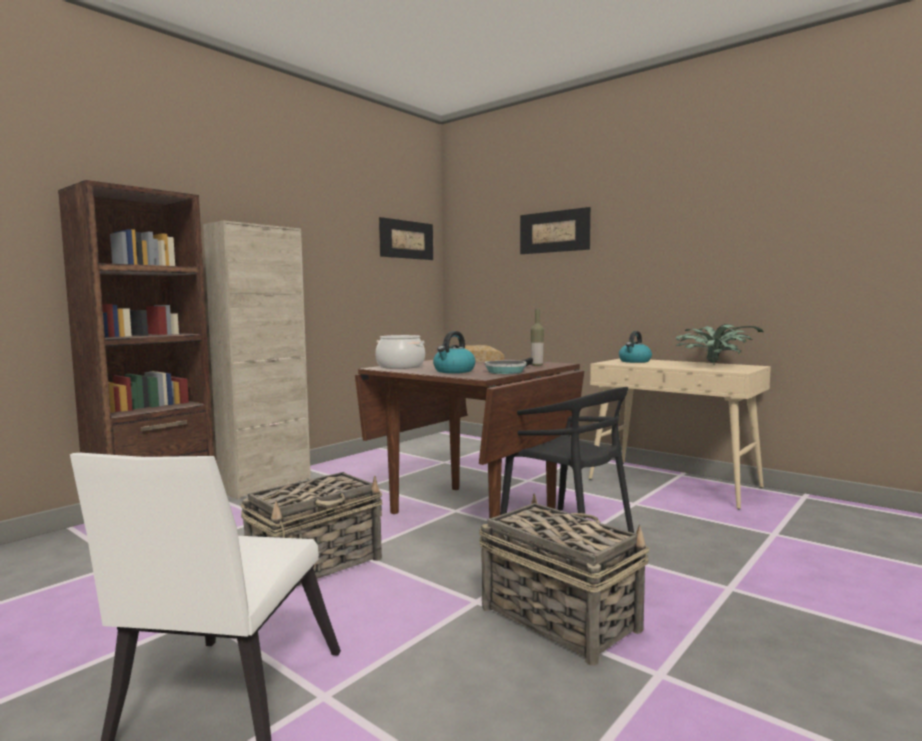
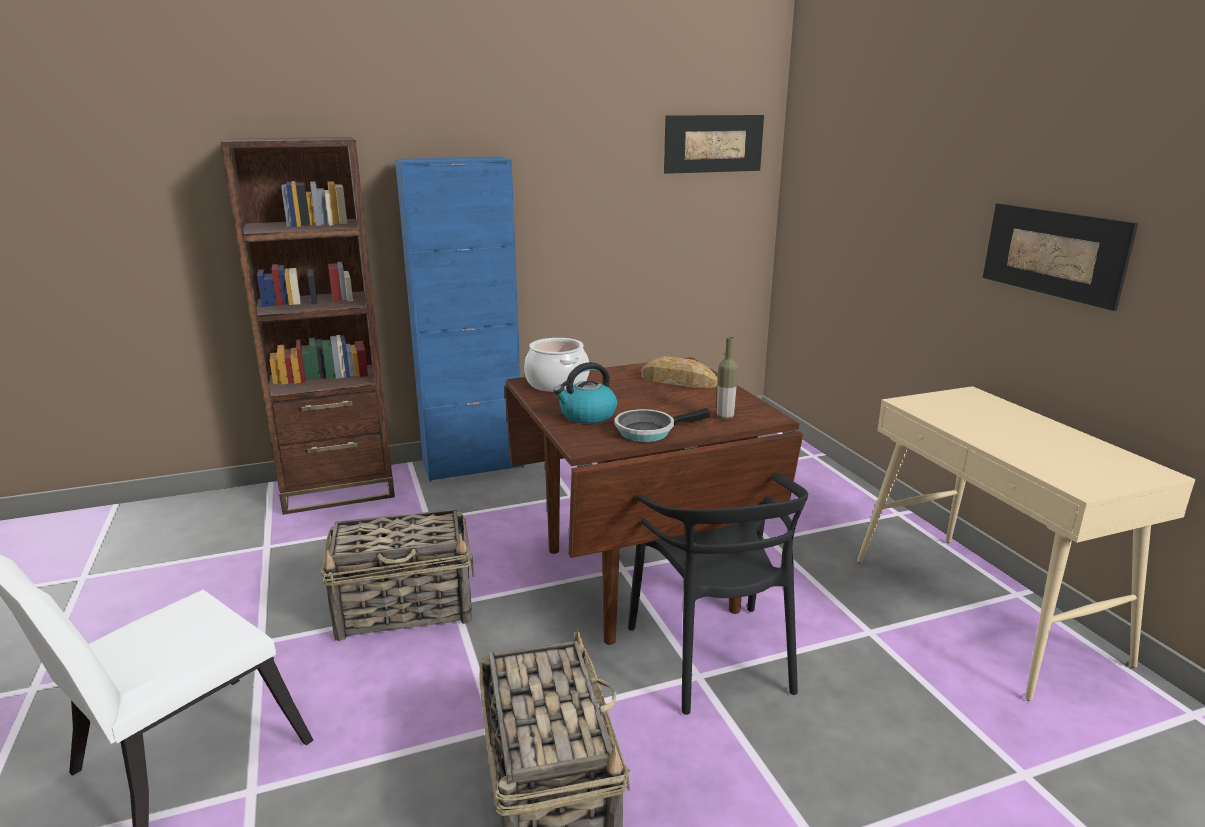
camera: 30 degrees right, 15 degrees up
(266, 485) = (473, 466): beige cabinet -> blue cabinet
(554, 231) = (917, 151): picture -> picture (1053, 253)
(634, 361) = (965, 406): kettle -> none
(713, 366) = (1072, 455): potted plant -> none

